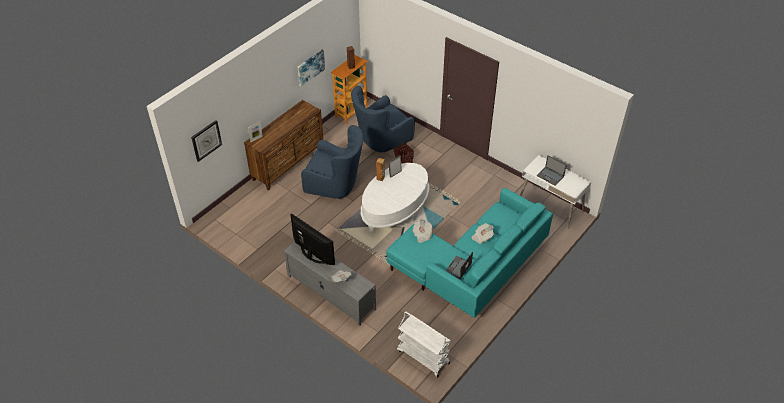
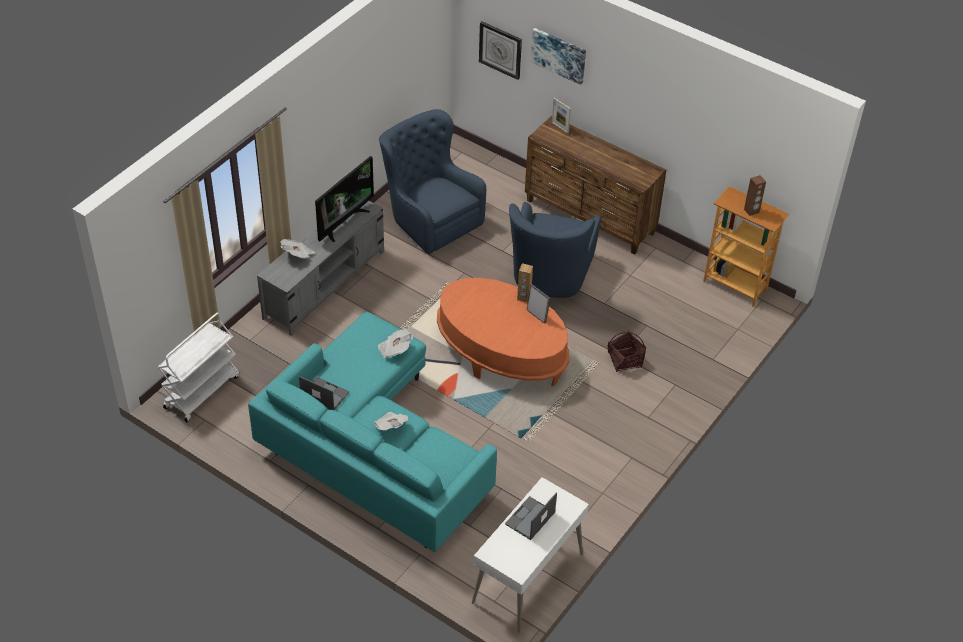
camera: 85 degrees right, 0 degrees up
(310, 67) = (699, 140): picture -> picture (559, 55)
(381, 139) = (671, 329): blue armchair -> blue armchair (430, 218)
(395, 209) = (501, 352): white coffee table -> orange coffee table

